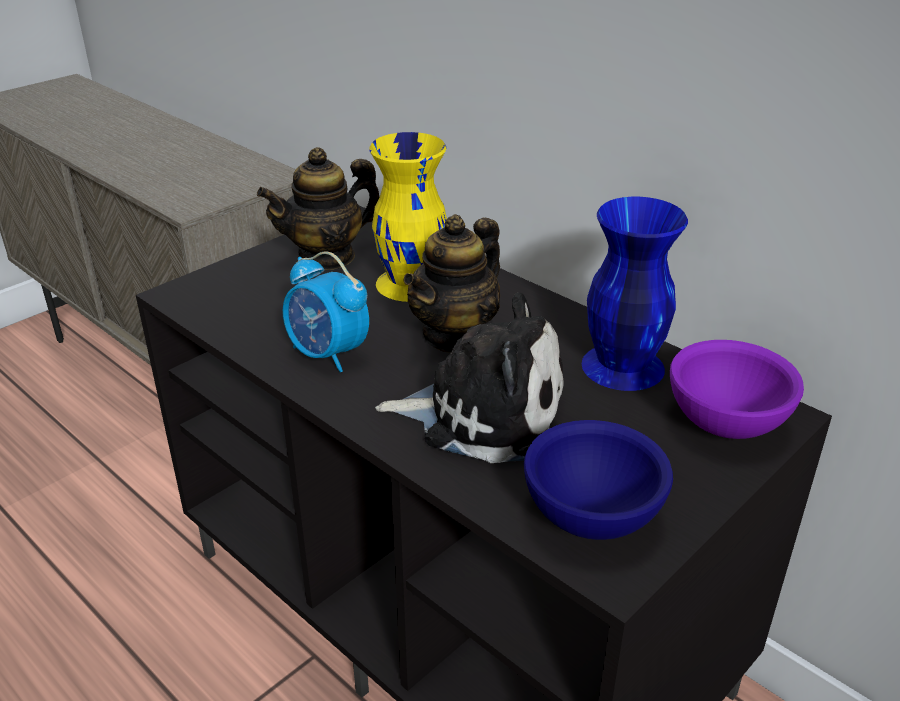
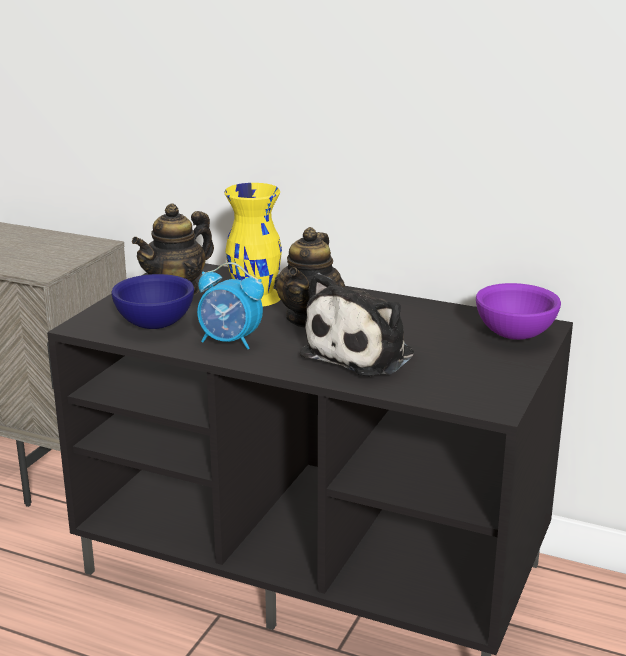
camera: 20 degrees left, 10 degrees down
(484, 413) = (363, 353): plush toy -> plush toy turned 135 degrees clockwise
(593, 518) = (468, 389): blue bowl -> blue bowl (156, 325)
(621, 366) = (432, 318): blue vase -> none

